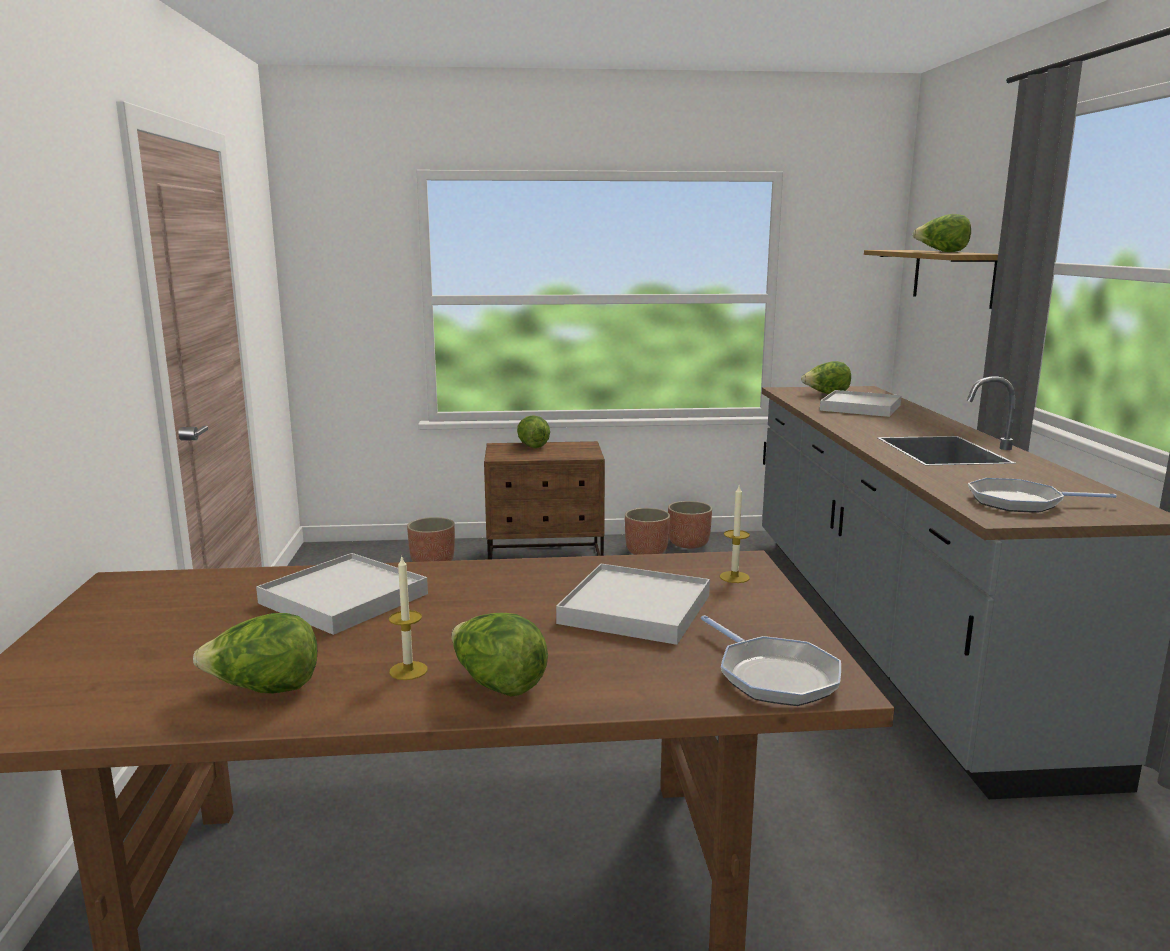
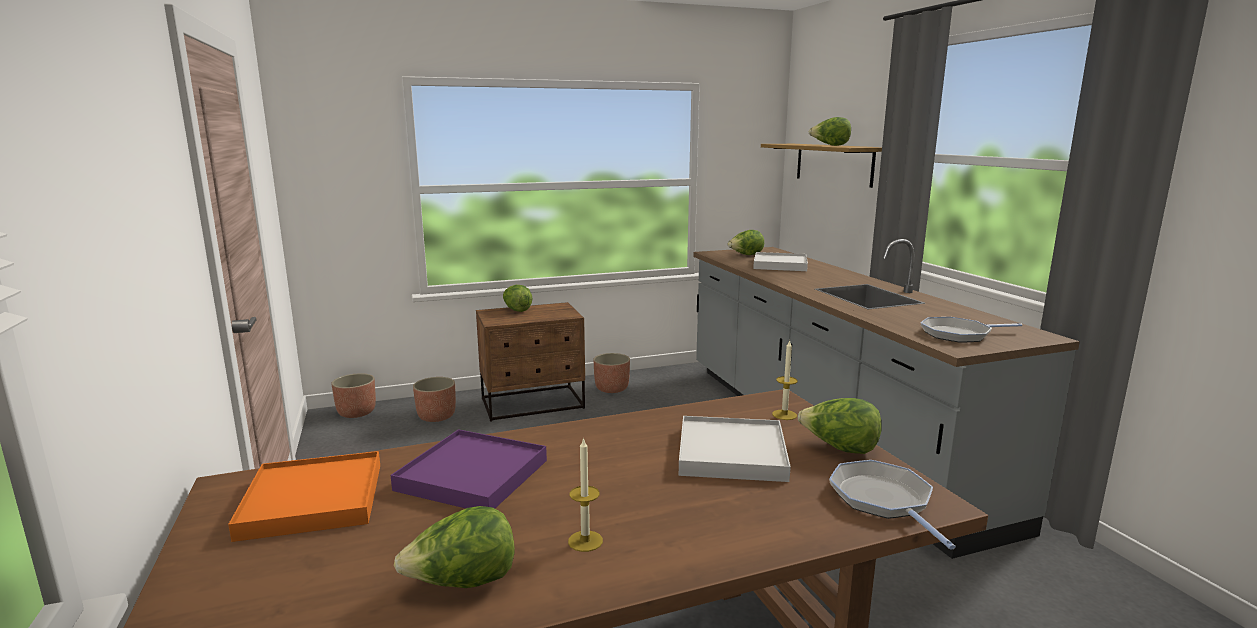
camera: 15 degrees left, 0 degrees up
(182, 603) = (313, 500): none -> orange tray
(344, 598) = (472, 475): white tray -> purple tray
(497, 685) = (674, 543): lettuce -> lettuce (839, 448)
(688, 543) = (641, 378): planter -> planter (356, 412)
(773, 676) = (883, 500): frying pan -> frying pan turned 150 degrees counterclockwise

